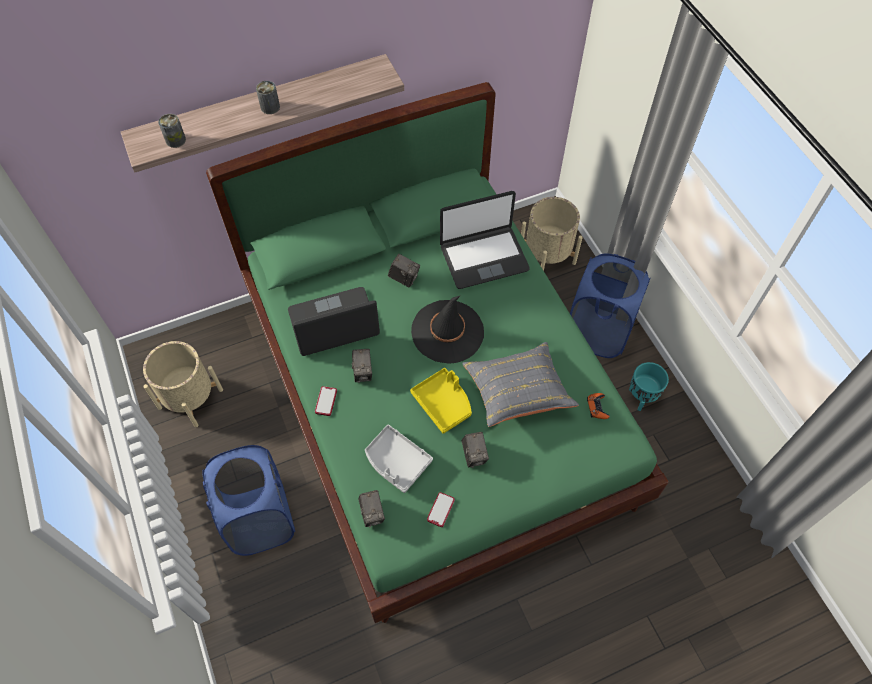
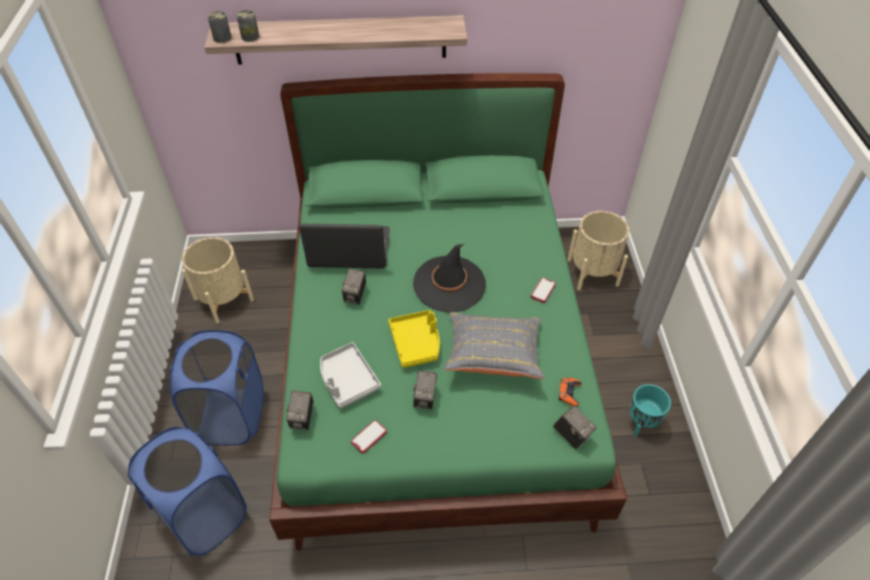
camera: 20 degrees right, 10 degrees down
(270, 107) = (341, 31): can -> can (222, 38)
(326, 401) = (310, 310): phone -> phone (543, 291)
(404, 278) = (430, 230): camera -> camera (572, 435)
(483, 257) = (512, 232): laptop -> none
(598, 332) = (618, 351): blue laundry basket -> blue laundry basket (204, 515)

